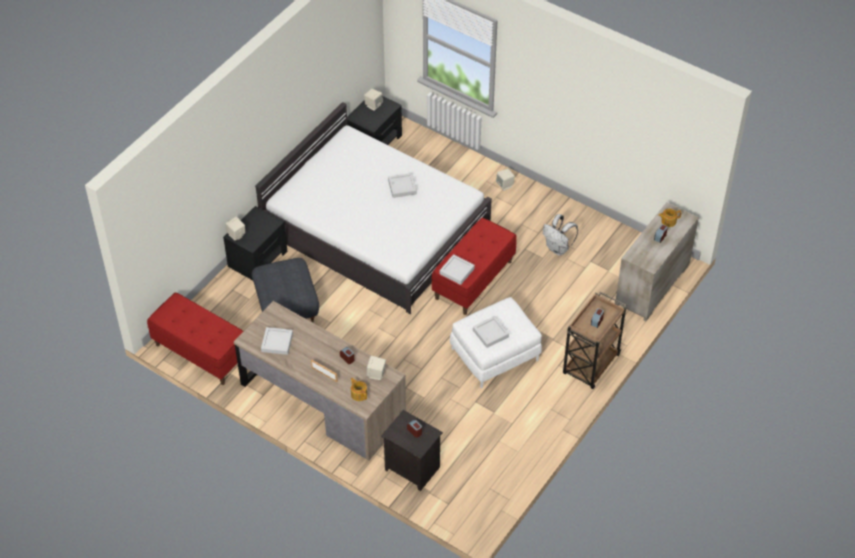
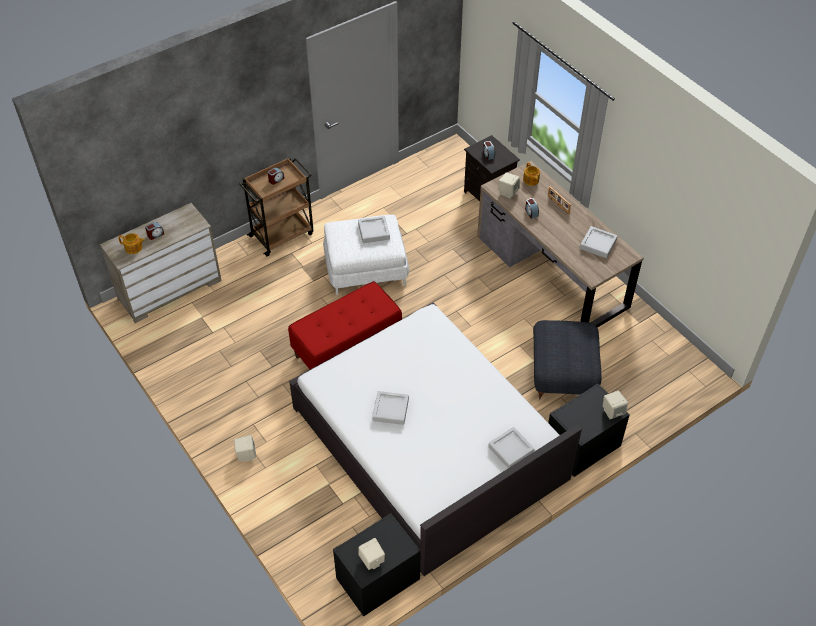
camera: 160 degrees left, 0 degrees up
(201, 352) = (667, 352): red bench -> none
(457, 271) = (374, 302): grey tray -> grey tray (511, 450)
(558, 248) = (236, 356): white backpack -> none

